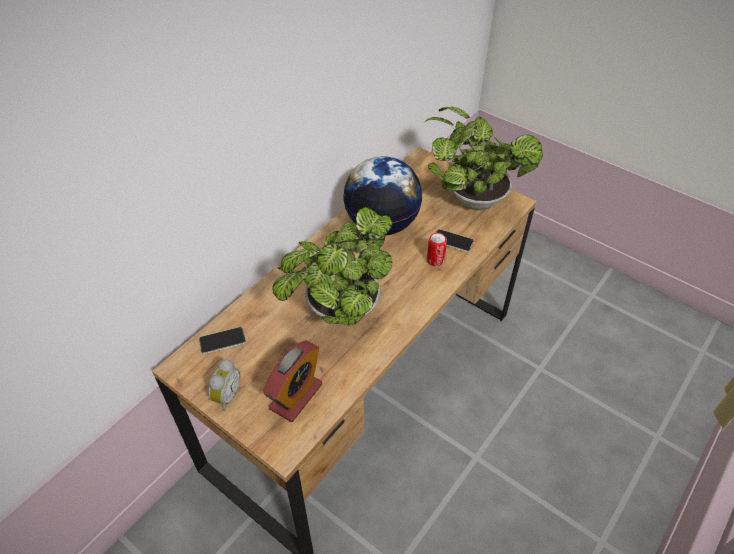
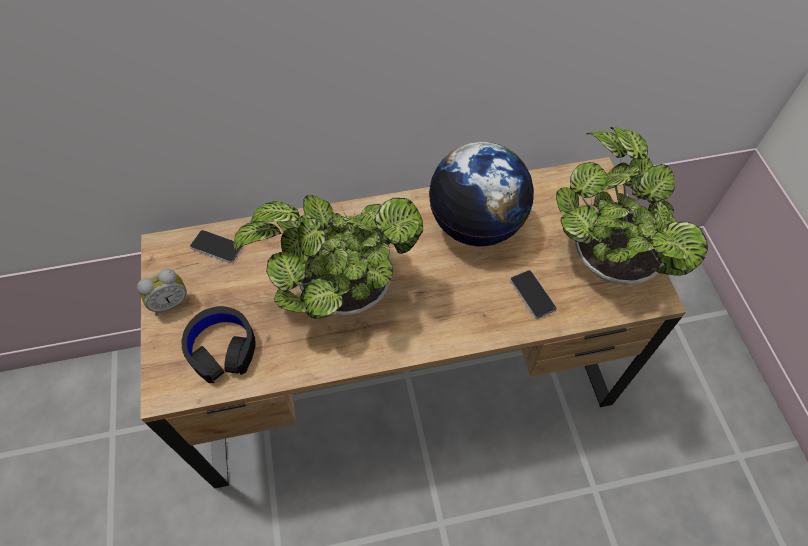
camera: 40 degrees right, 10 degrees up
(296, 396) = (222, 348): alarm clock -> black headphones
(435, 260) = (491, 303): can -> none

